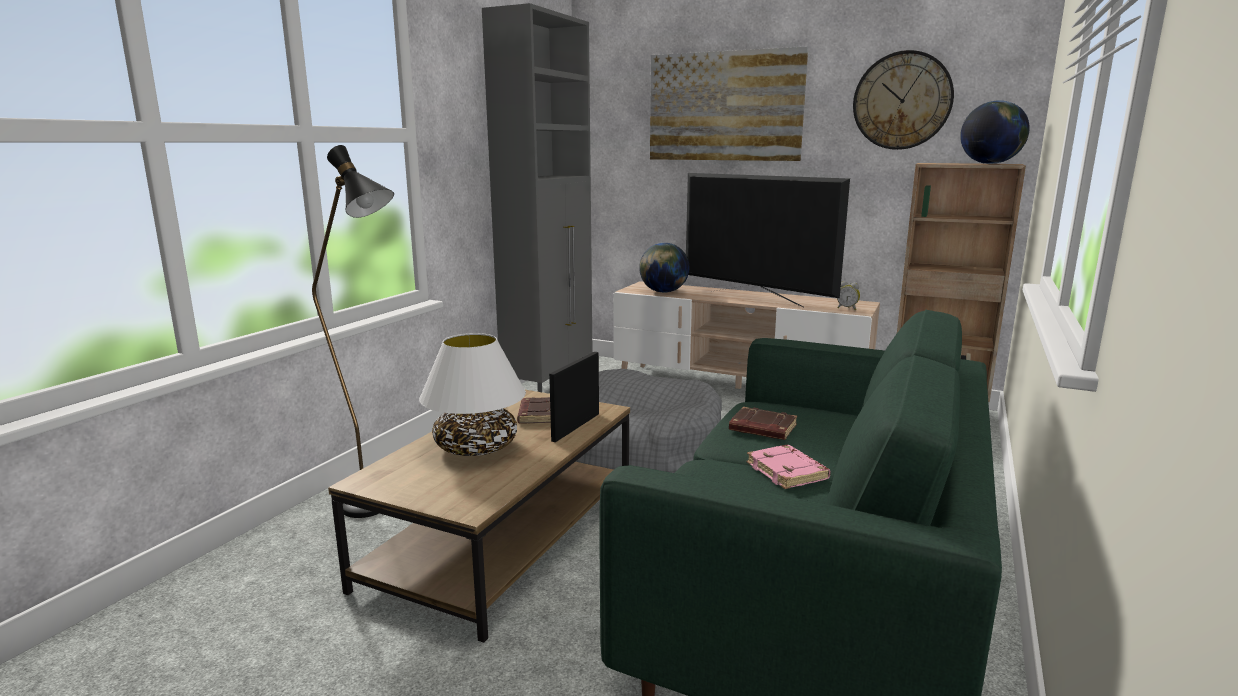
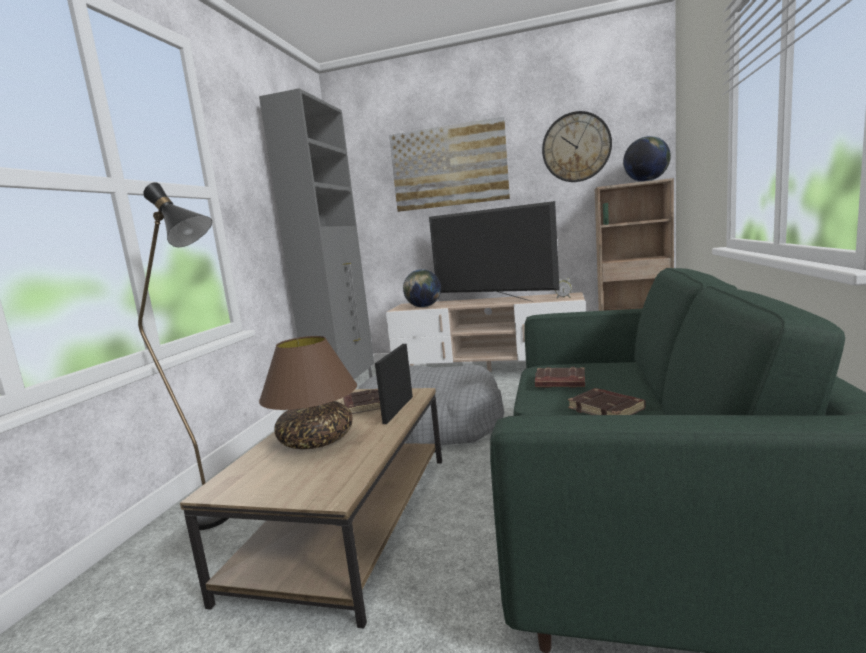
camera: 10 degrees left, 5 degrees down
(475, 447) = (316, 440): white table lamp -> brown table lamp
(788, 472) = (607, 409): pink book -> brown book

